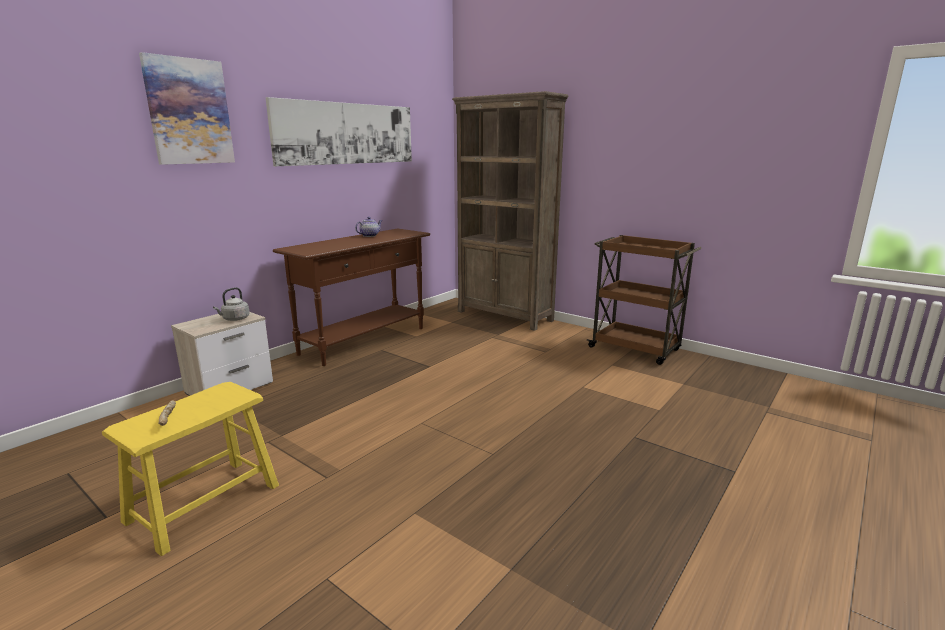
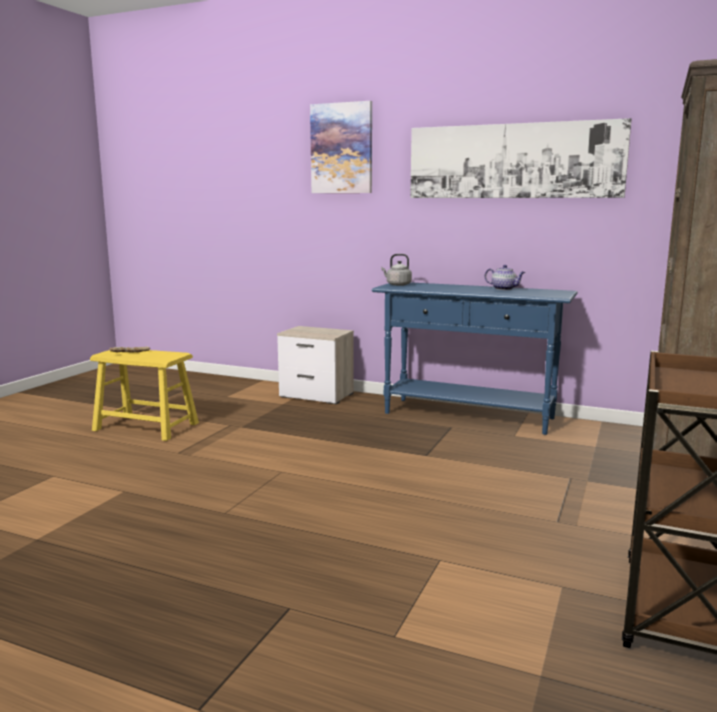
camera: 75 degrees right, 5 degrees down
(234, 319) = (322, 333): grey kettle -> grey kettle (397, 285)
(364, 341) = (469, 416): brown console table -> blue console table

